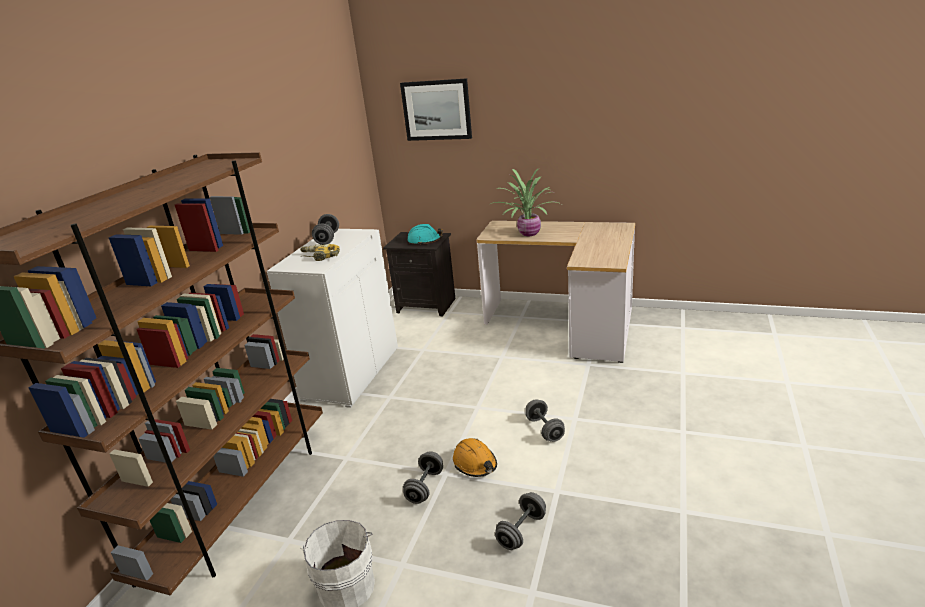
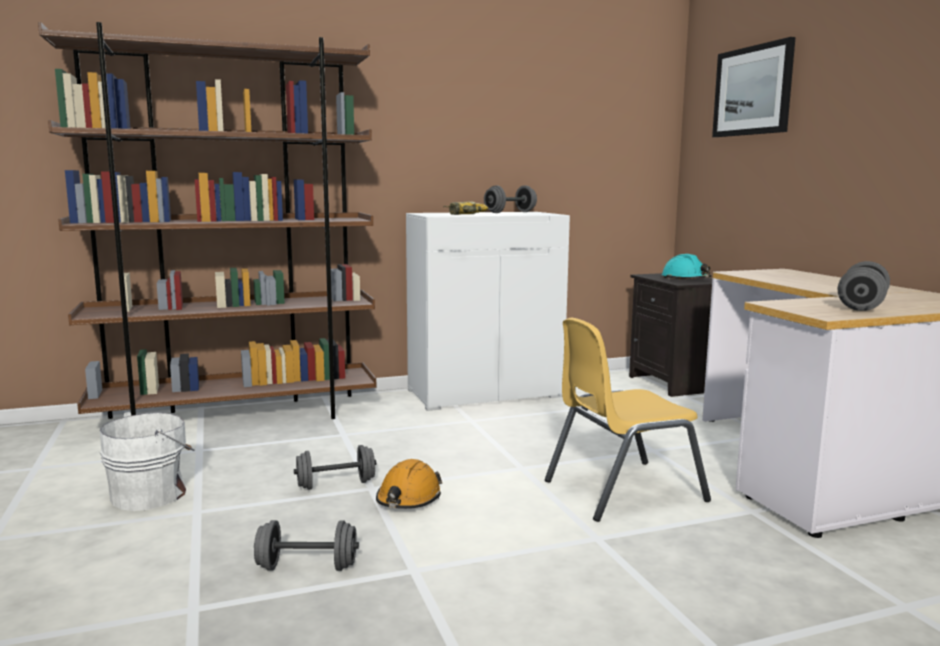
camera: 50 degrees right, 15 degrees down
(528, 233) = (794, 280): potted plant -> none
(535, 388) = (622, 490): none -> yellow chair
(544, 429) = (538, 523): grey dumbbell -> grey dumbbell (862, 306)

